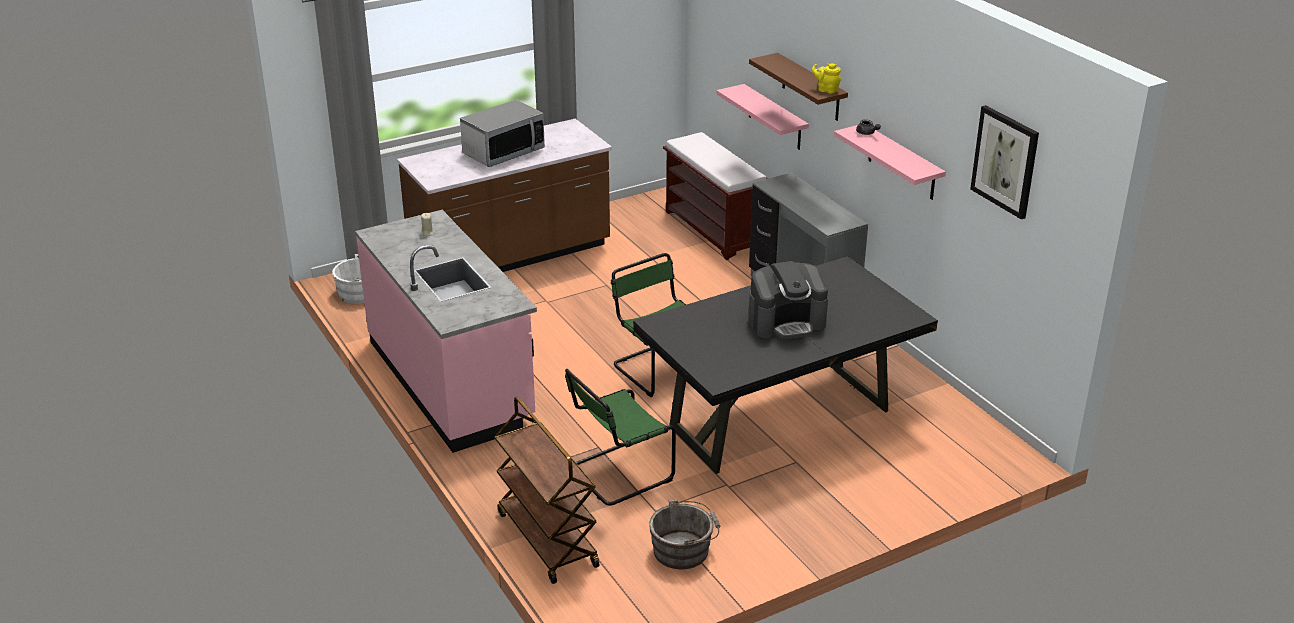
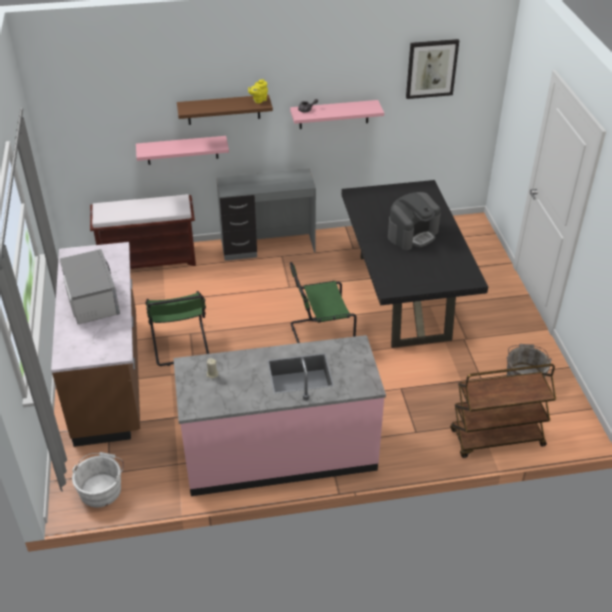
camera: 70 degrees left, 10 degrees up
(617, 475) = (436, 387): green chair -> green chair (180, 346)
(786, 322) = (412, 234): coffee machine -> coffee machine turned 45 degrees clockwise

